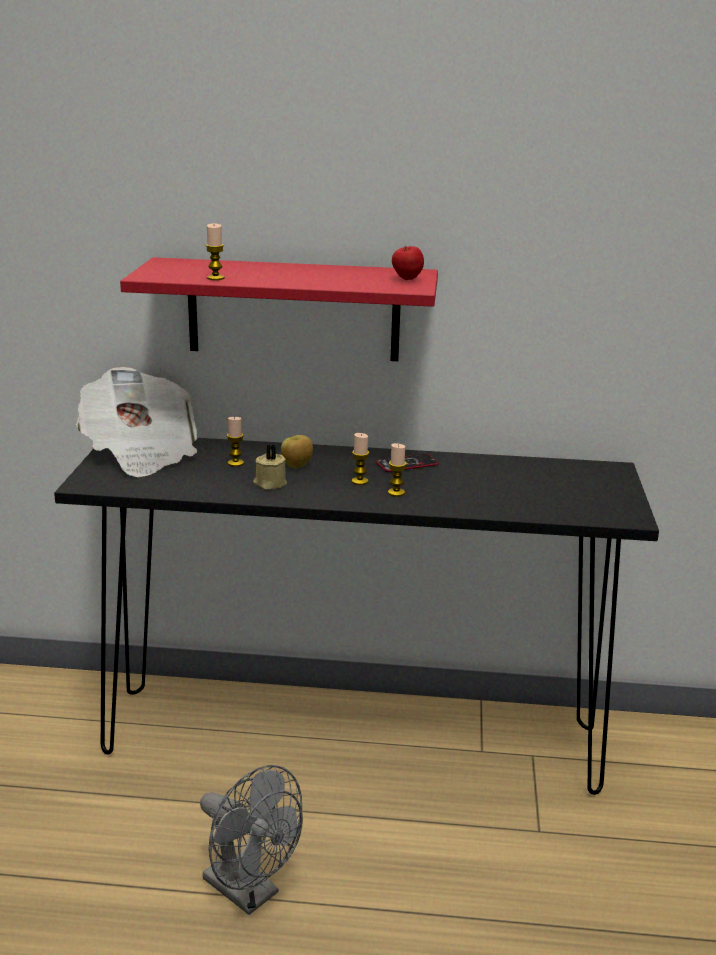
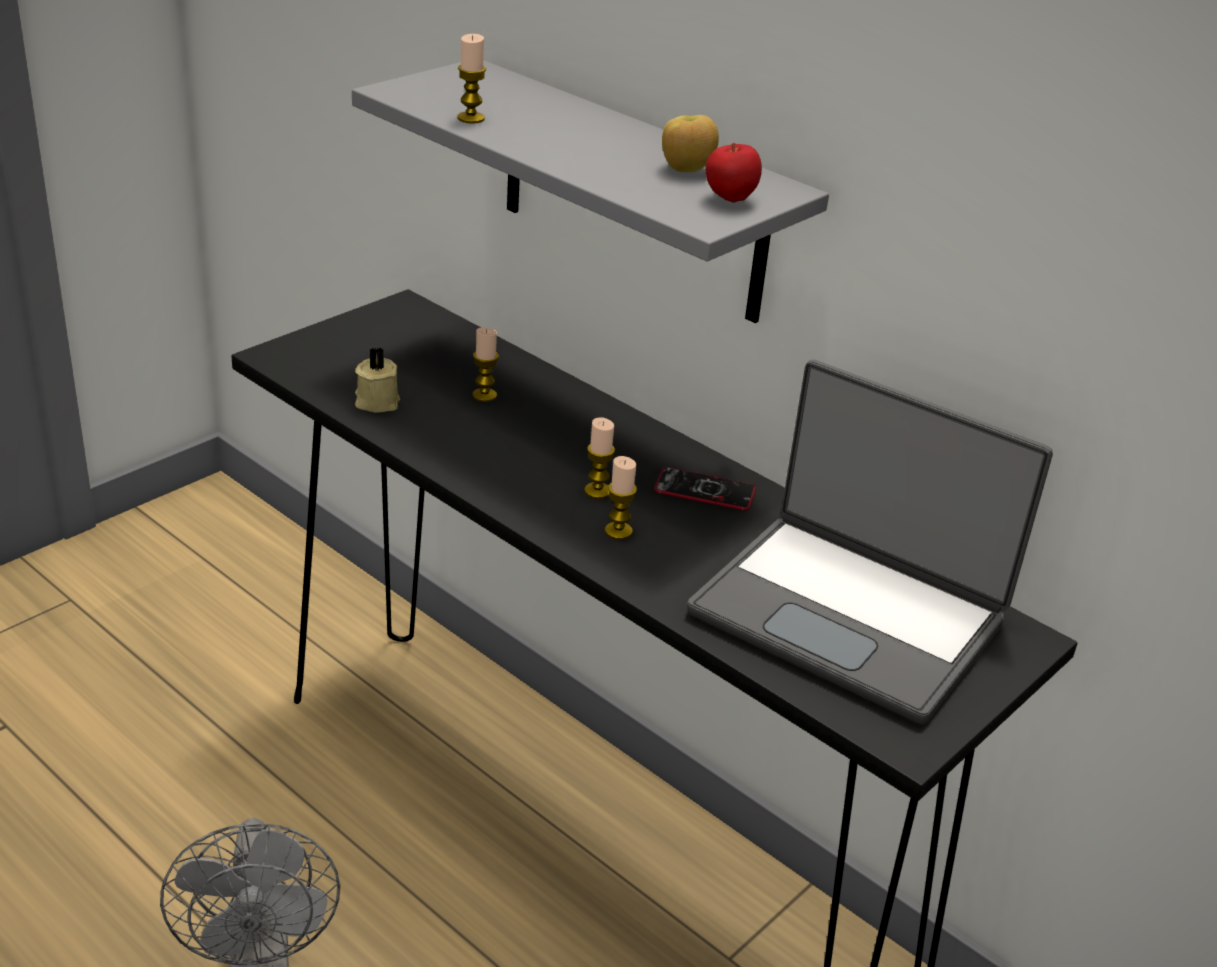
camera: 35 degrees right, 10 degrees up
(140, 452) = (399, 334): newspaper -> none
(269, 483) = (479, 445): beige candle -> beige candle (376, 401)
(293, 310) = (632, 192): red shelf -> grey shelf
(296, 466) = (551, 432): apple -> apple (686, 170)
(541, 486) = (850, 616): none -> laptop

